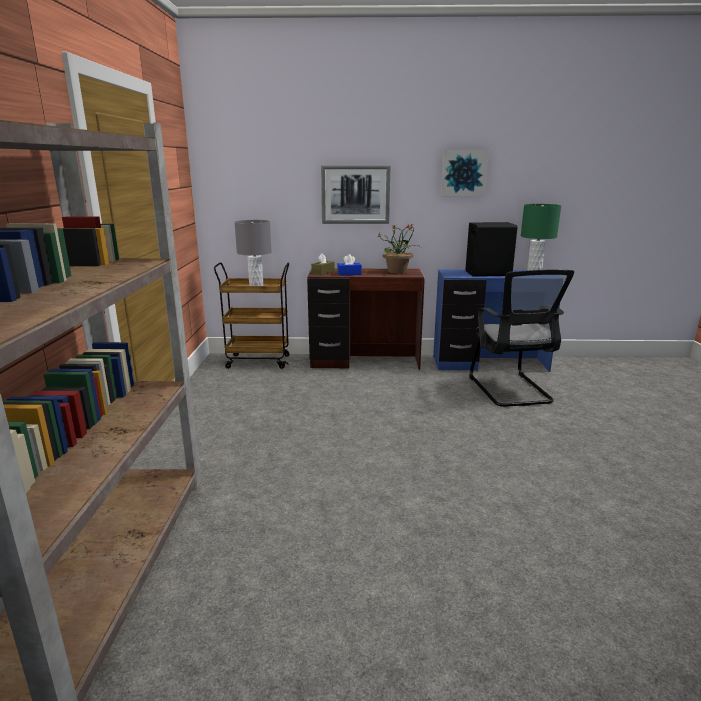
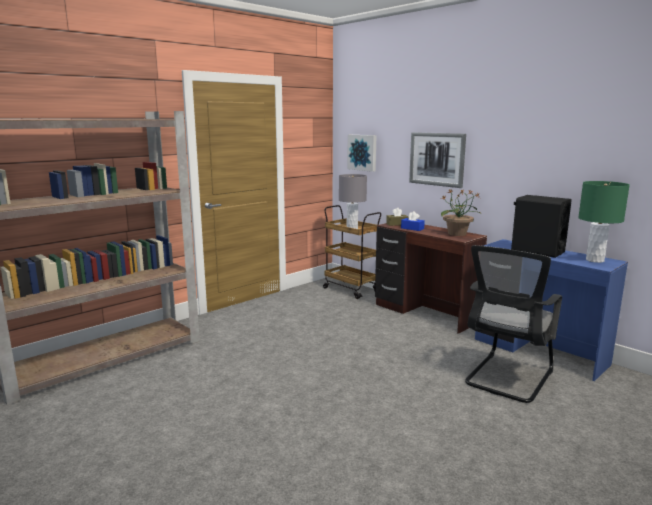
camera: 45 degrees right, 5 degrees down
(463, 173) = (534, 143): picture -> picture (362, 152)

